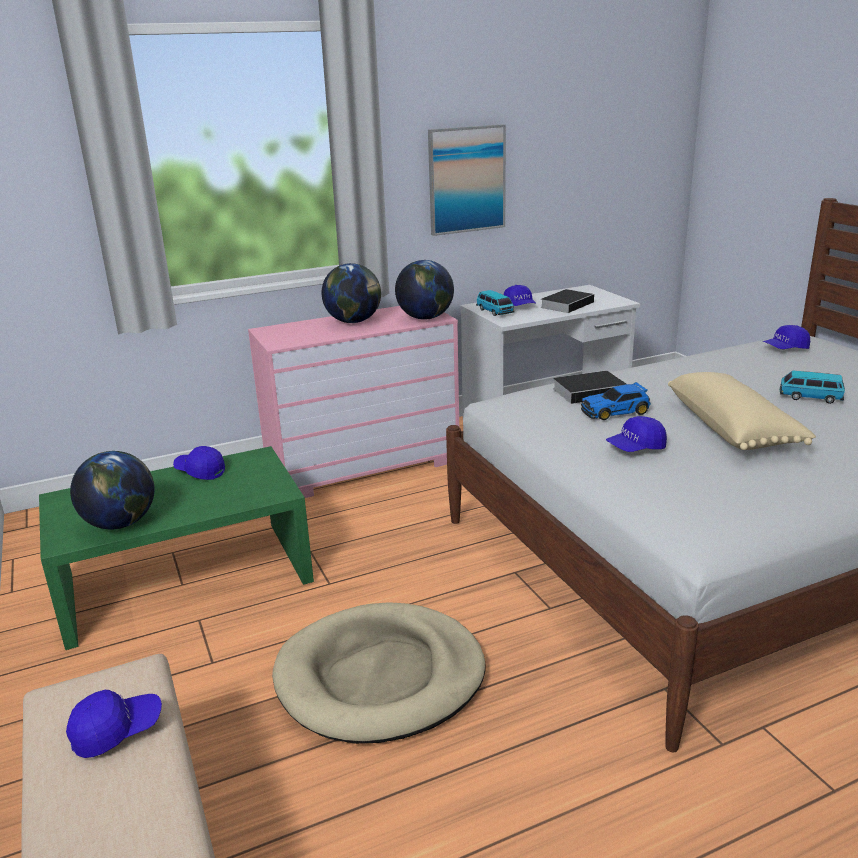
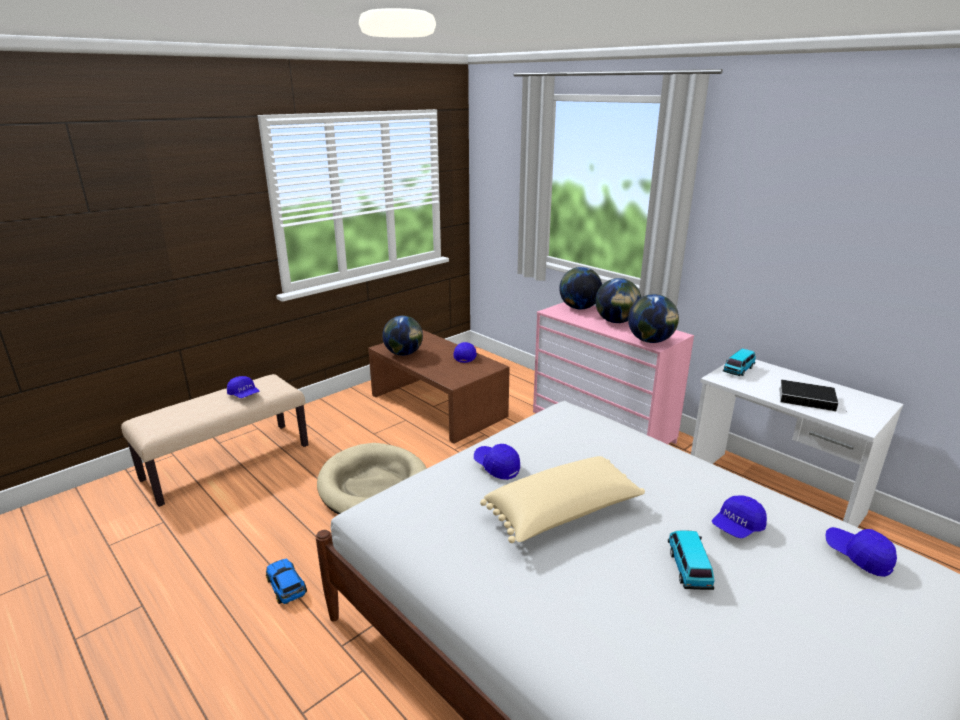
camera: 70 degrees right, 0 degrees up
(185, 579) = (438, 405): green coffee table -> brown coffee table
(286, 330) = (579, 308): none -> globe
(466, 180) = (777, 247): picture -> none
(519, 306) = (770, 378): blue cap -> blue cap (737, 527)
(591, 391) = (600, 437): book -> none
(616, 411) = (564, 452): toy car -> toy car (286, 586)

